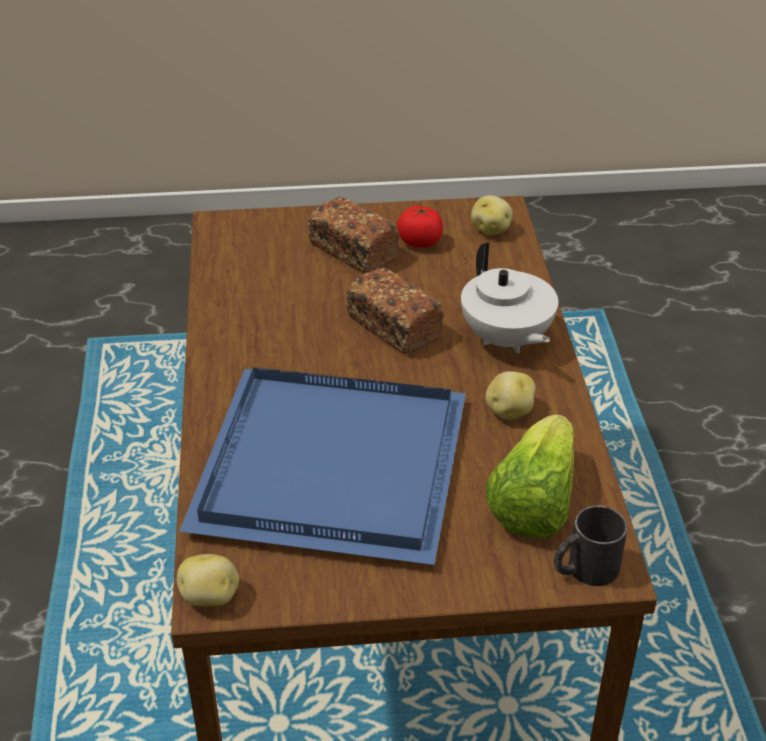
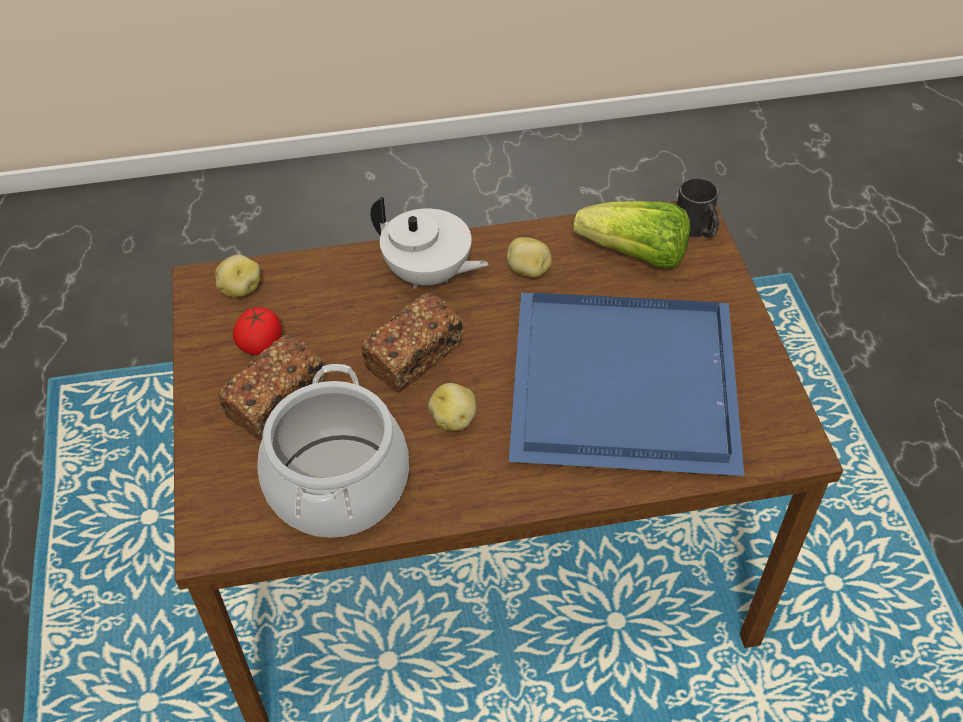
camera: 95 degrees left, 10 degrees up
(210, 597) = (798, 448): potato -> potato (453, 419)
(254, 282) = (338, 485): none -> cooking pot
(506, 339) = (428, 274): white teapot -> white teapot turned 60 degrees clockwise

